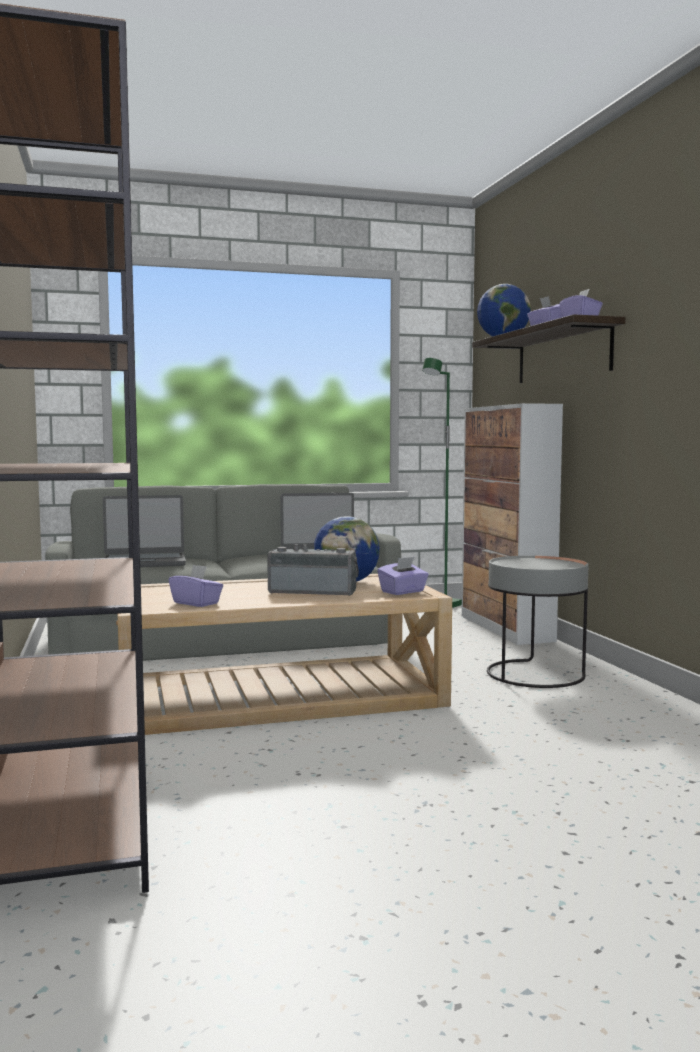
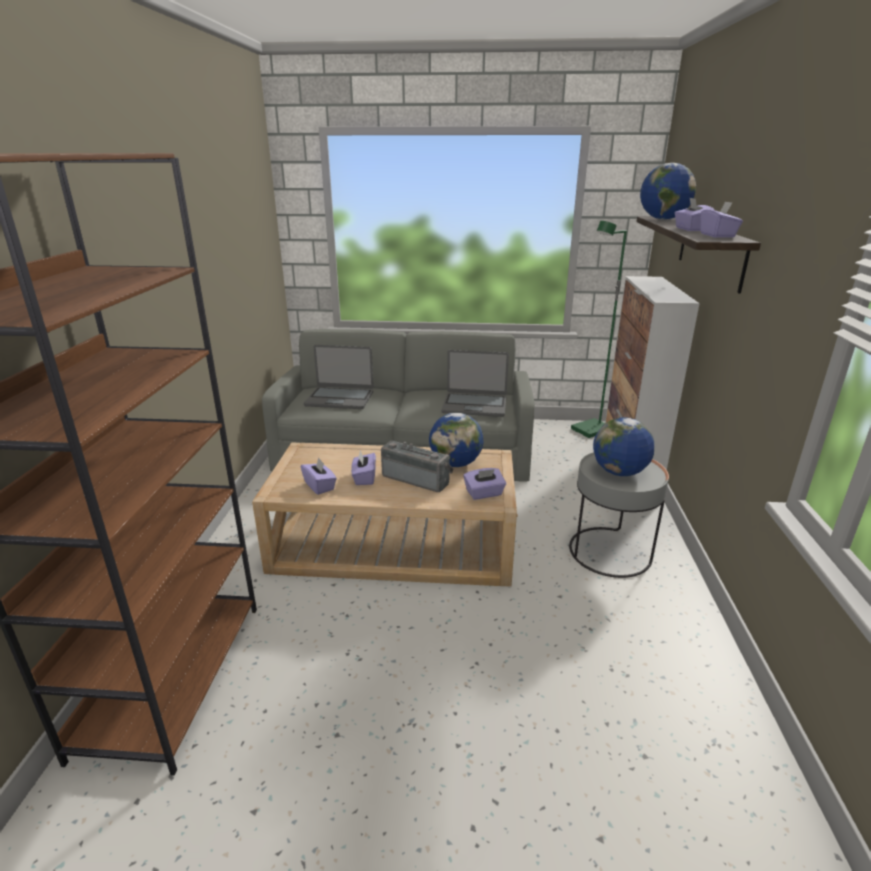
camera: 20 degrees right, 20 degrees up
(247, 596) = (364, 478): none -> purple tissue box
(535, 564) = (619, 472): none -> globe

